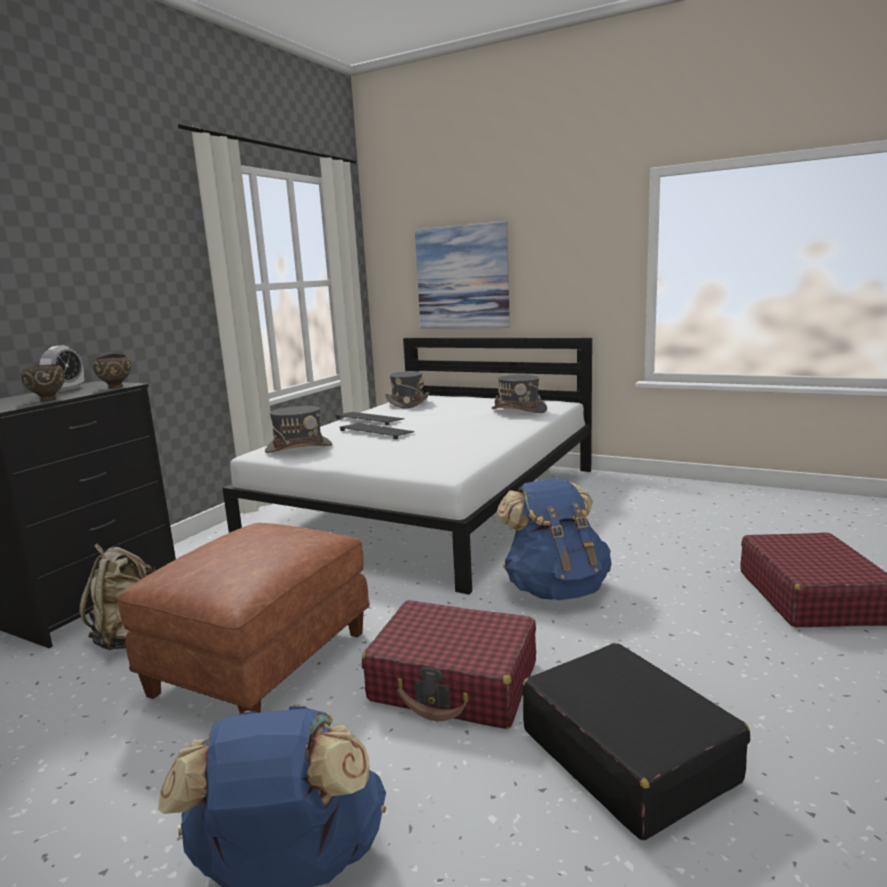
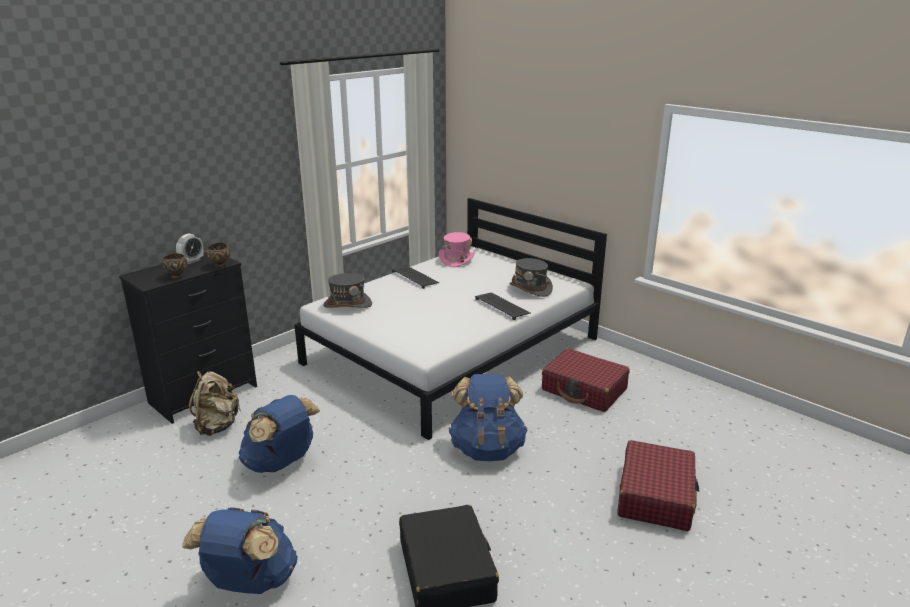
camera: 15 degrees right, 10 degrees up
(261, 664) = (281, 463): brown ottoman -> blue backpack
(377, 432) = (411, 295): keyboard -> keyboard (503, 306)
(407, 403) = (456, 260): grey hat -> pink hat
(454, 682) = (381, 502): red suitcase -> red suitcase (584, 390)
(462, 277) = (516, 159): picture -> none

